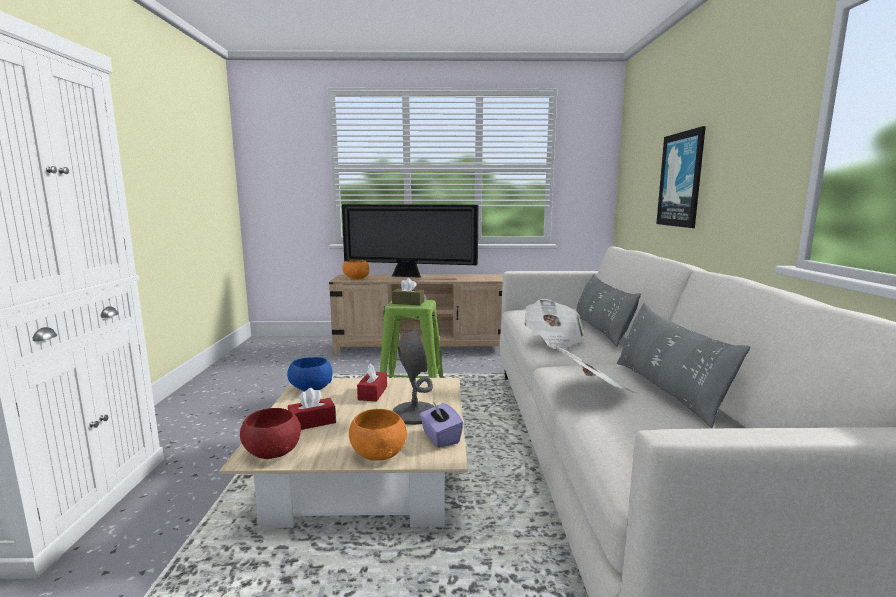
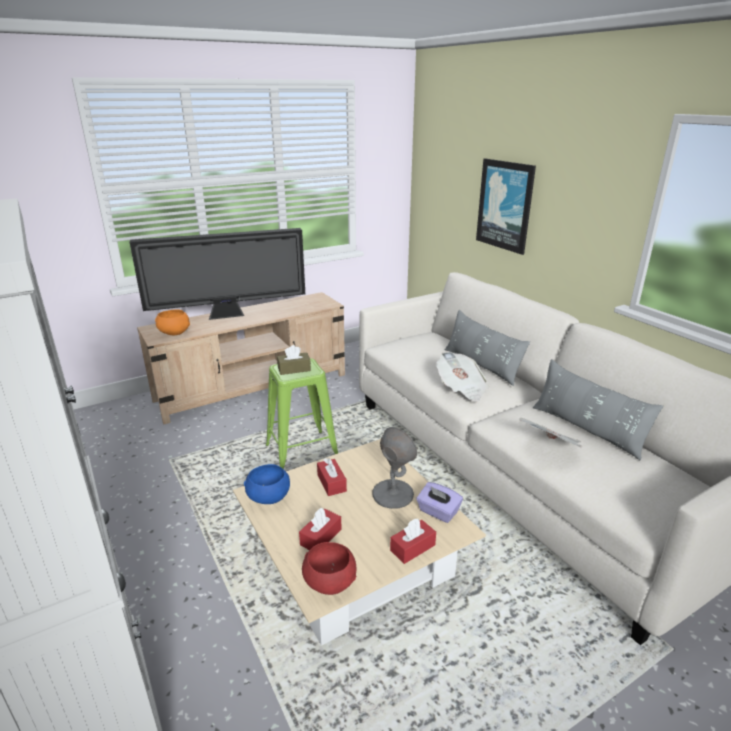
camera: 30 degrees left, 15 degrees up
(378, 454) = (412, 548): orange bowl -> red tissue box

